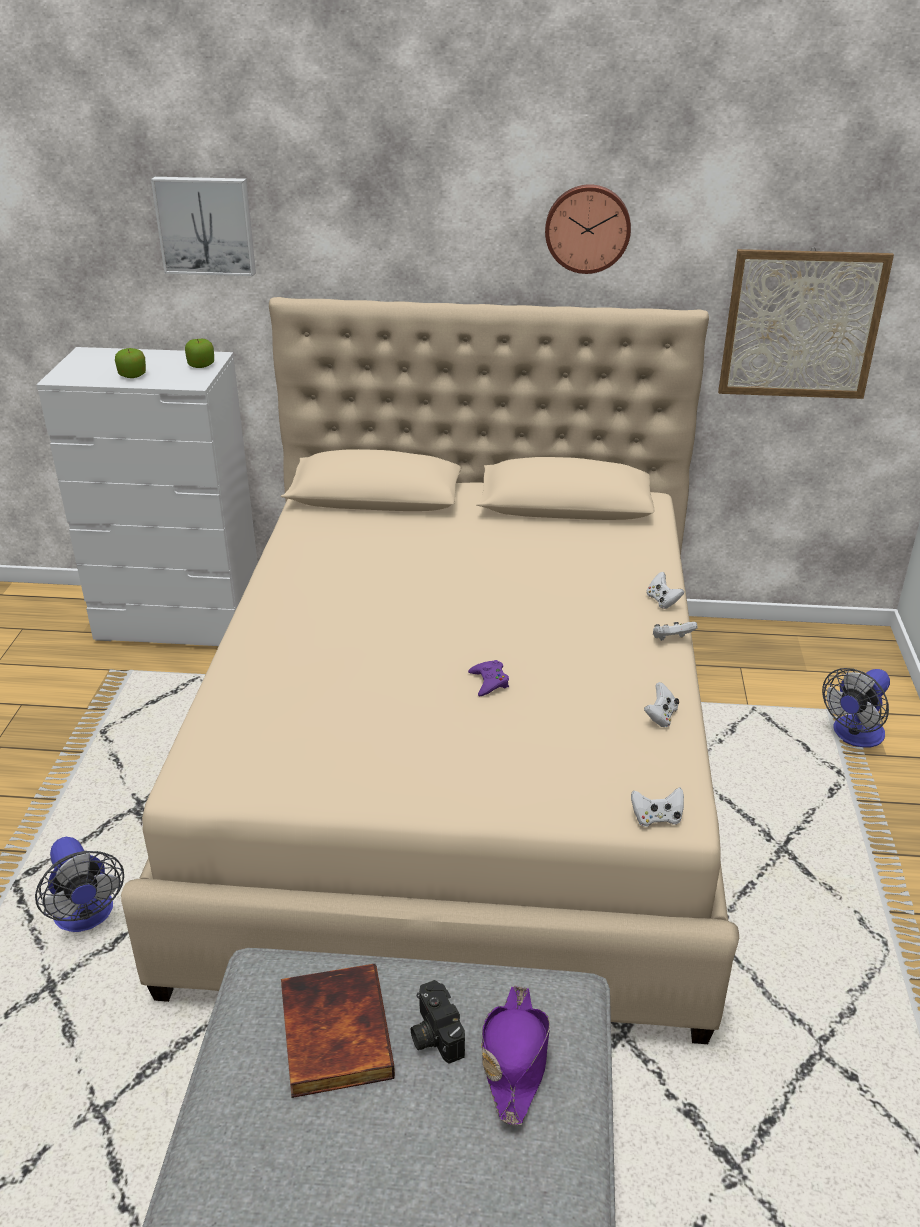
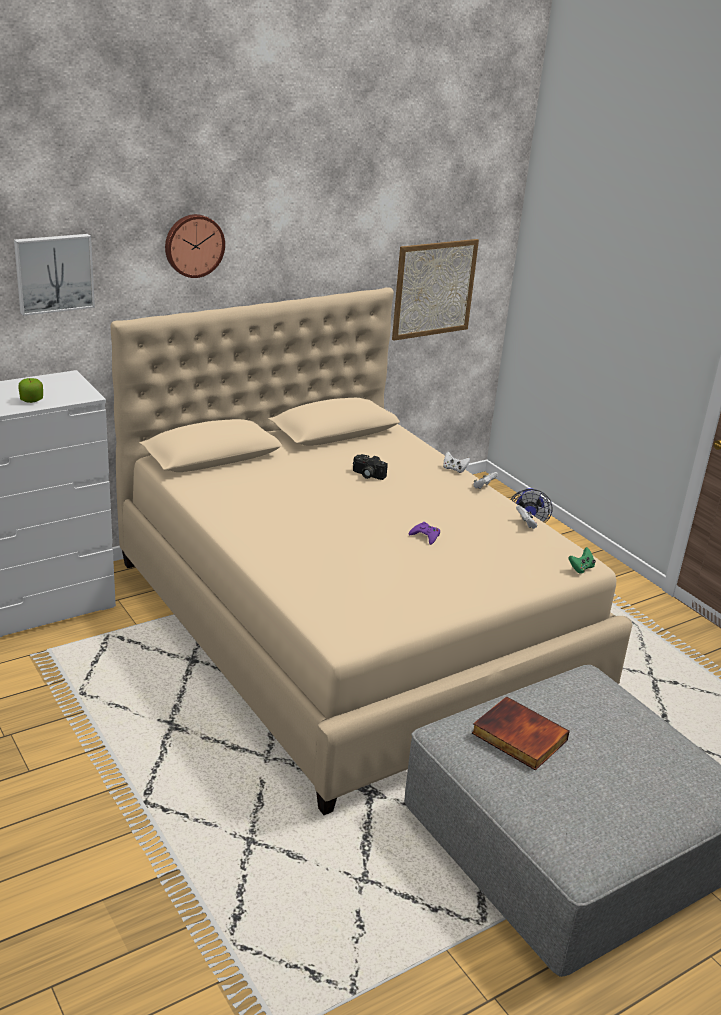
camera: 40 degrees left, 5 degrees down
(87, 918) = (222, 798): fan -> none
(201, 365) = (71, 383): apple -> none
(433, 1033) = (560, 715): camera -> camera (367, 475)
(515, 1058) = (604, 708): purple hat -> none
(587, 228) = (316, 243): wall clock -> wall clock (193, 245)
(656, 818) = (581, 568): white game controller -> green game controller

